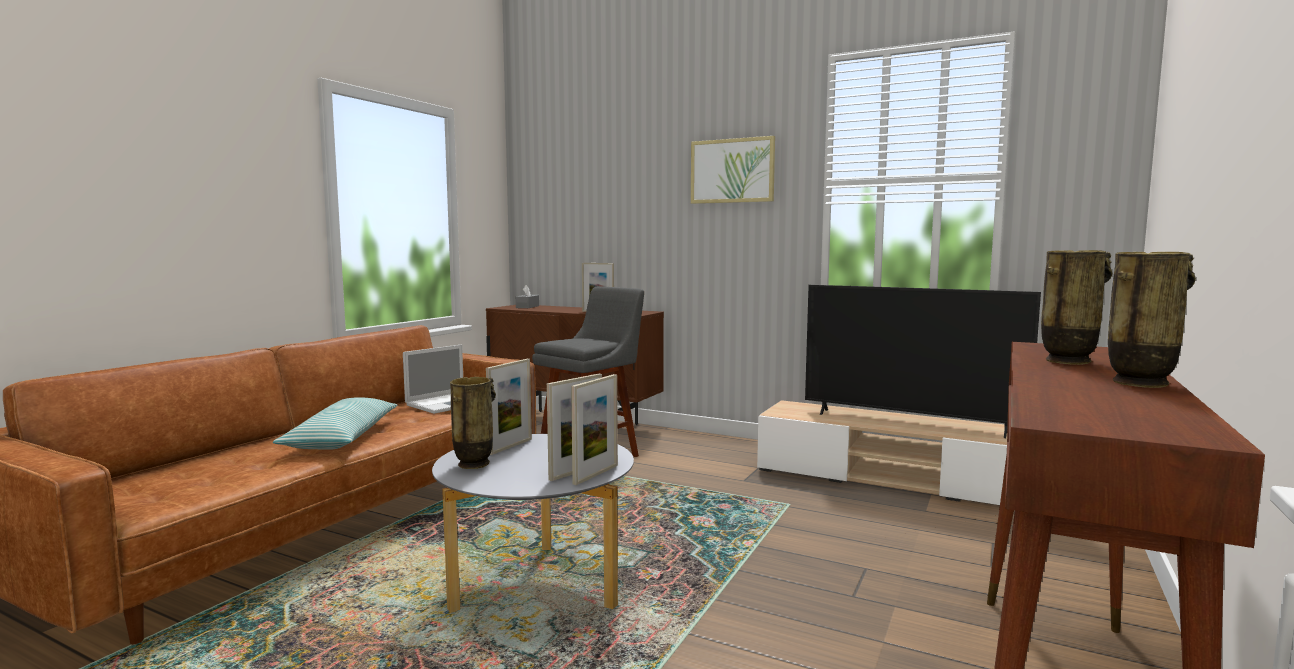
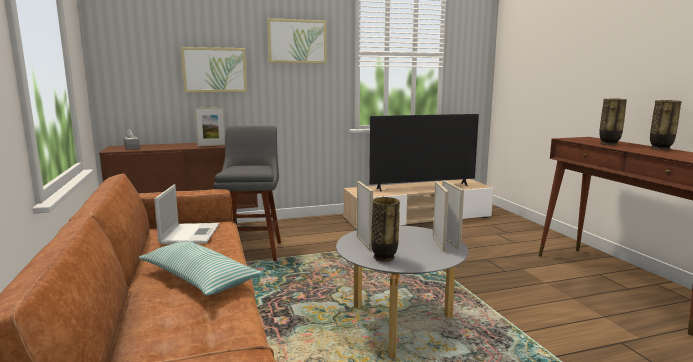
camera: 45 degrees left, 5 degrees up
(627, 215) = (214, 70): none -> picture

